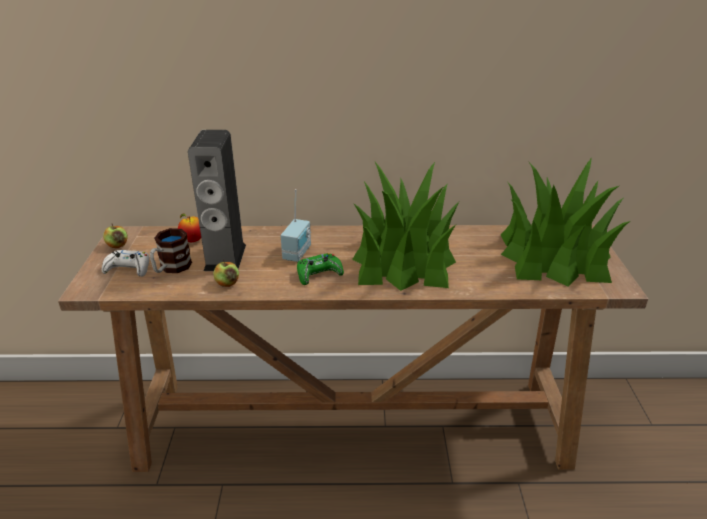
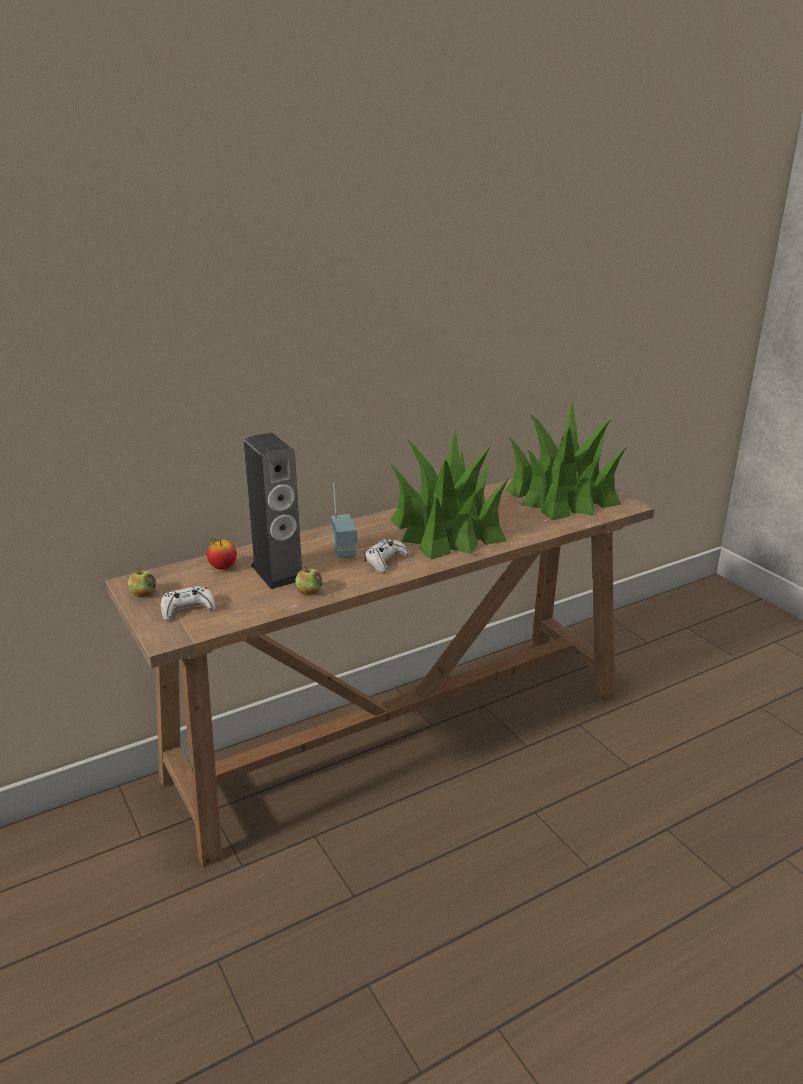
camera: 30 degrees left, 5 degrees down
(171, 268) = (234, 596): mug -> none
(319, 274) = (385, 561): green game controller -> white game controller

